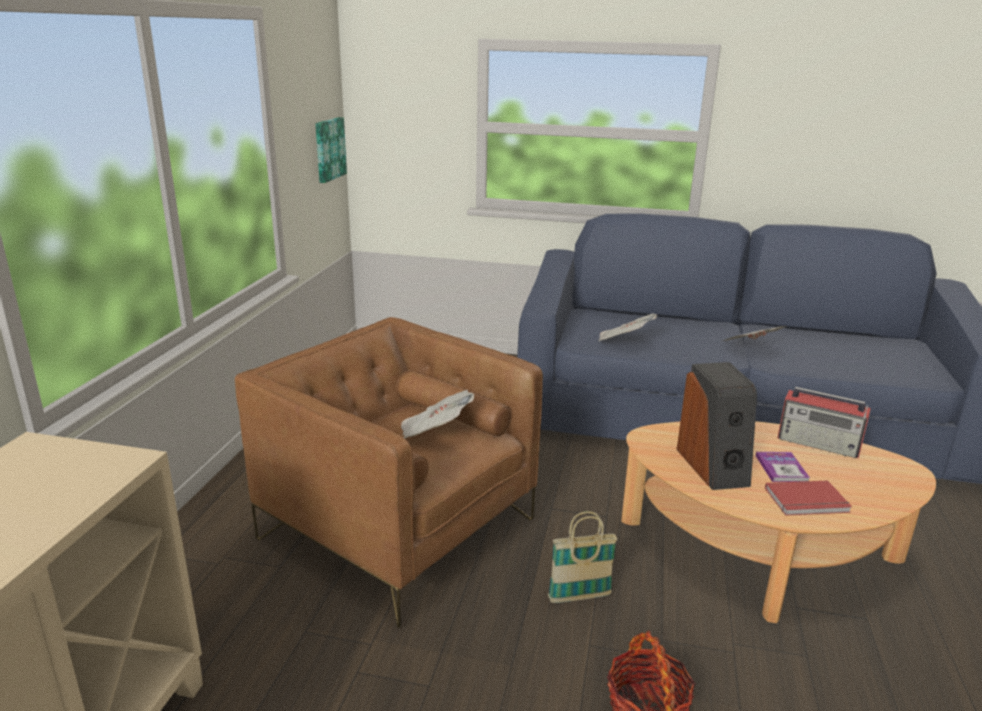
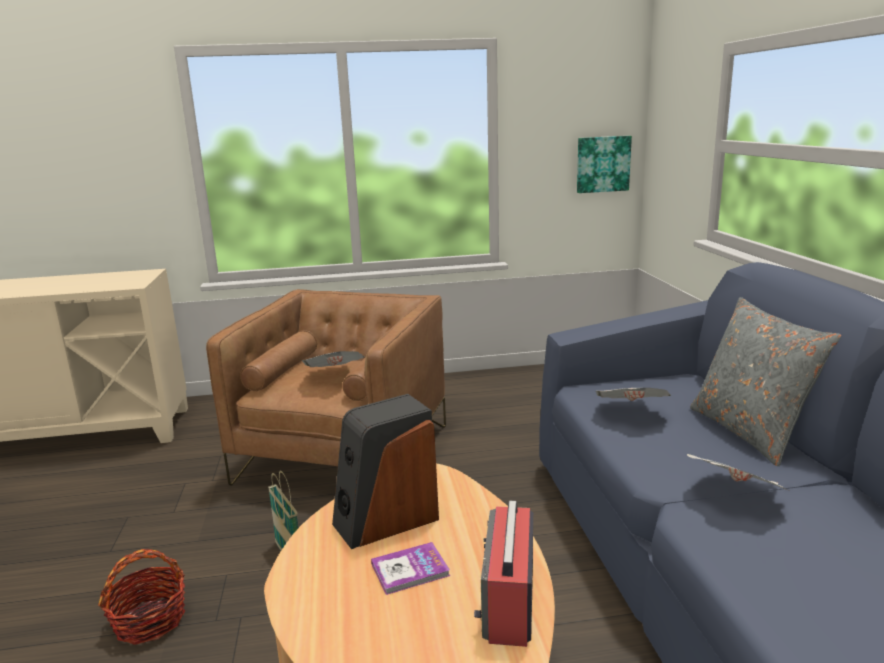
camera: 70 degrees right, 5 degrees down
(671, 323) = (750, 432): none -> grey pillow
(808, 502) = (334, 595): red book -> none

